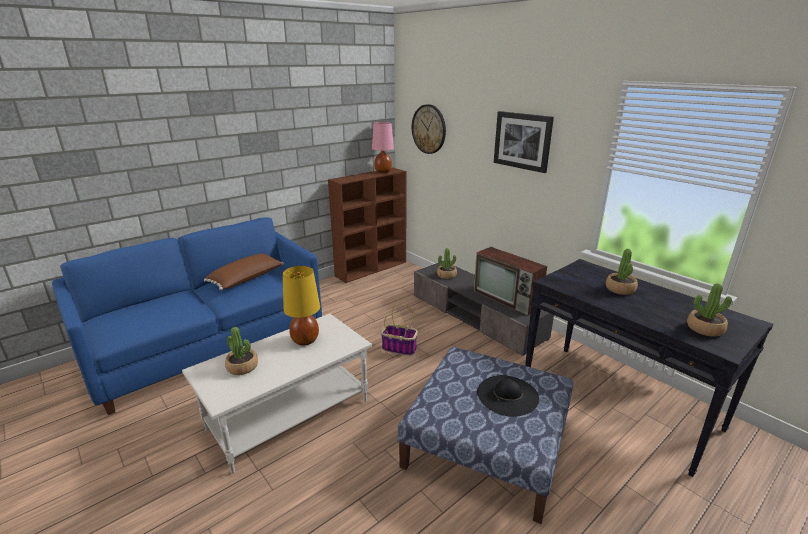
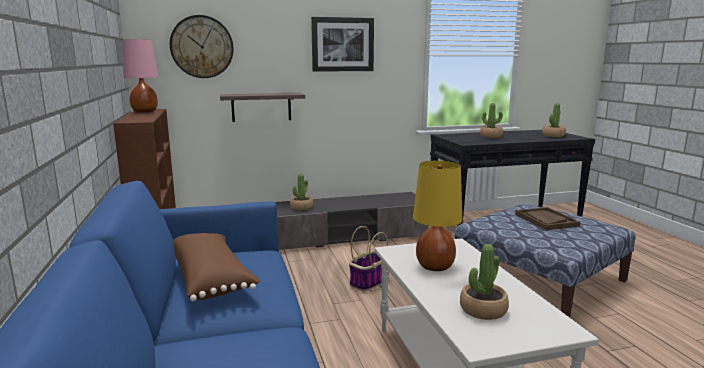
camera: 65 degrees left, 10 degrees down
(458, 184) = (261, 107): none -> shelf
(507, 299) = (379, 199): television -> none
(507, 395) = (546, 220): black hat -> brown tray

